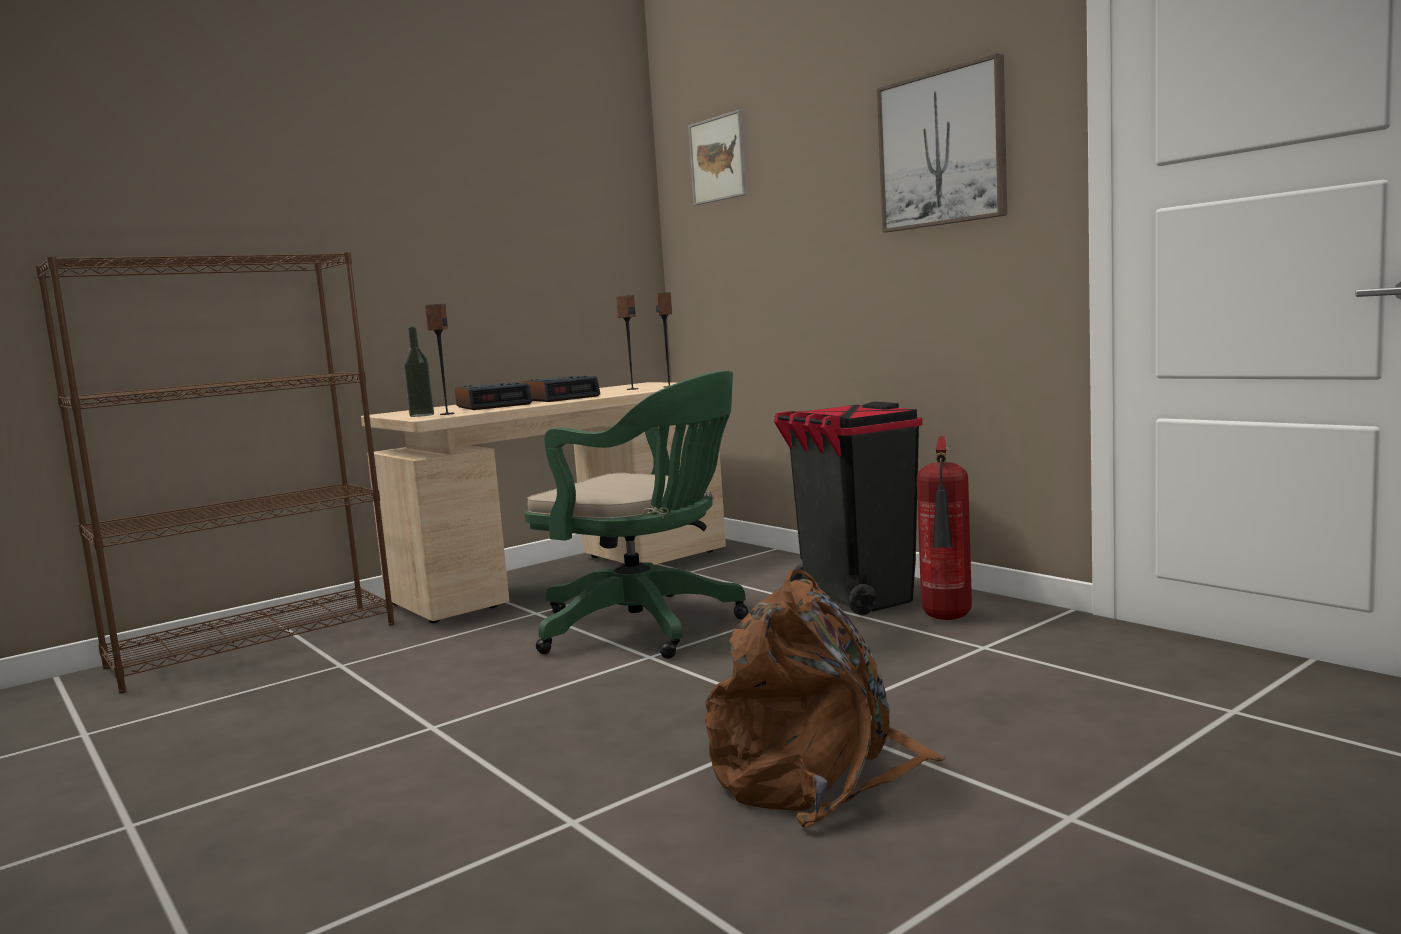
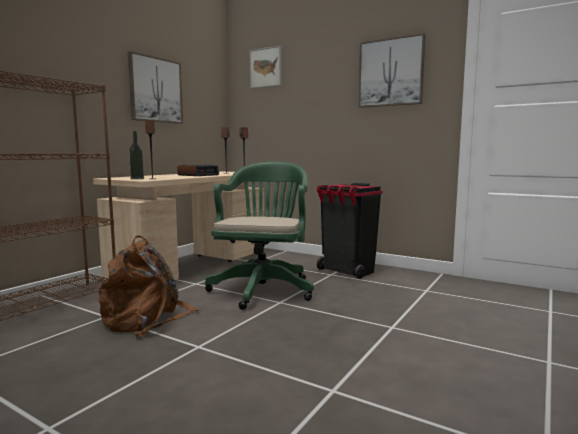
camera: 20 degrees left, 0 degrees up
(487, 236) = (155, 90): none -> picture
(494, 405) = (168, 176): alarm clock -> none
(647, 628) = (263, 288): green office chair -> green office chair turned 90 degrees counterclockwise
(817, 775) = (424, 353): brown backpack -> brown backpack (147, 319)
(947, 619) = (397, 279): fire extinguisher -> none

